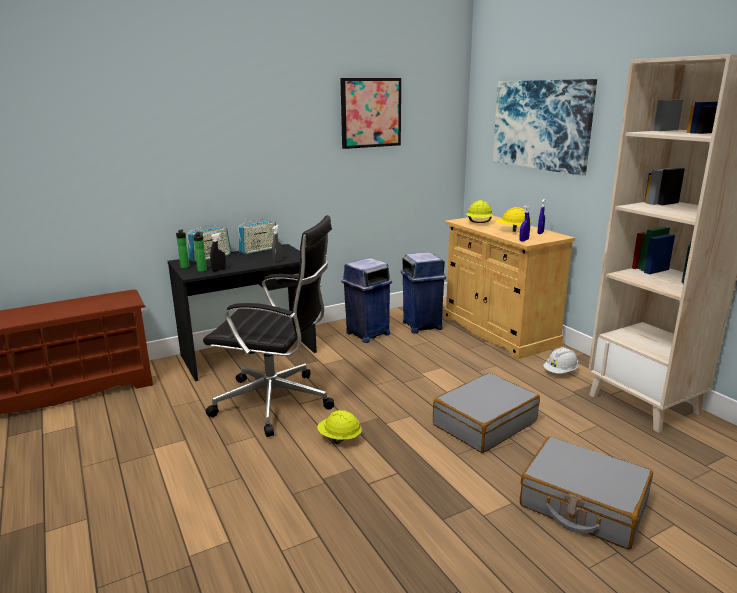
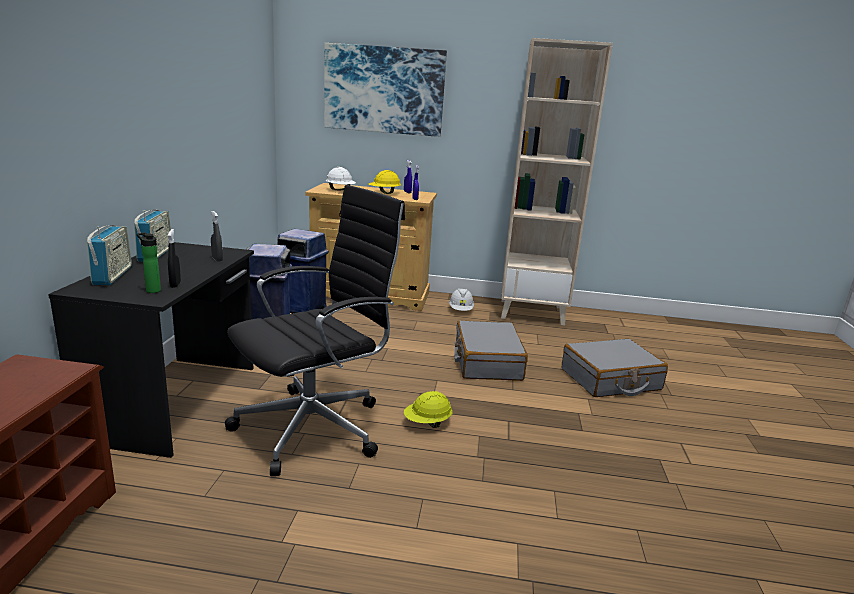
camera: 55 degrees left, 0 degrees up
(184, 267) = (112, 294): bottle -> none
(370, 113) = (218, 65): picture -> none
(479, 223) = (340, 190): yellow hard hat -> white hard hat

